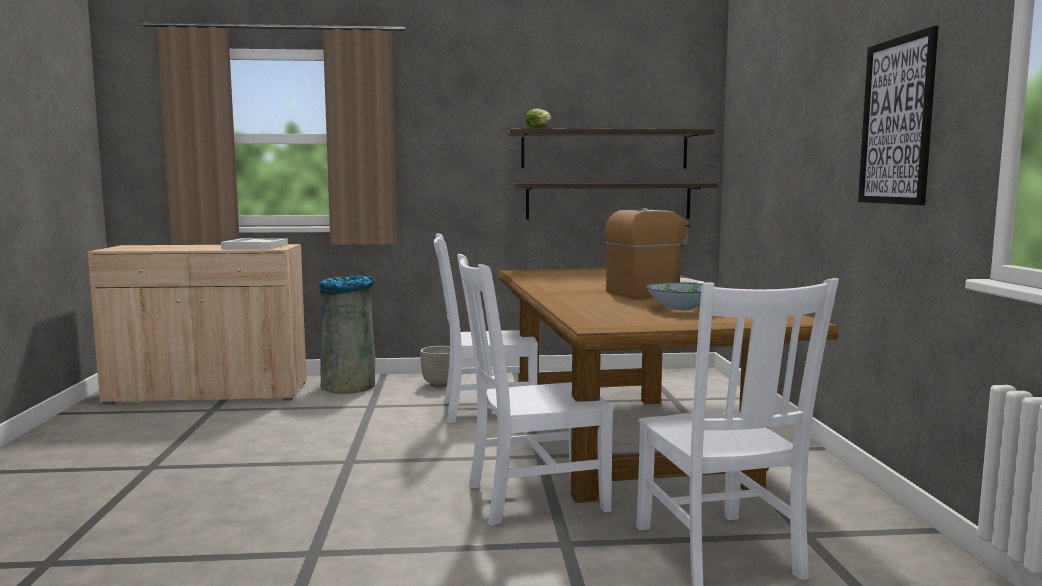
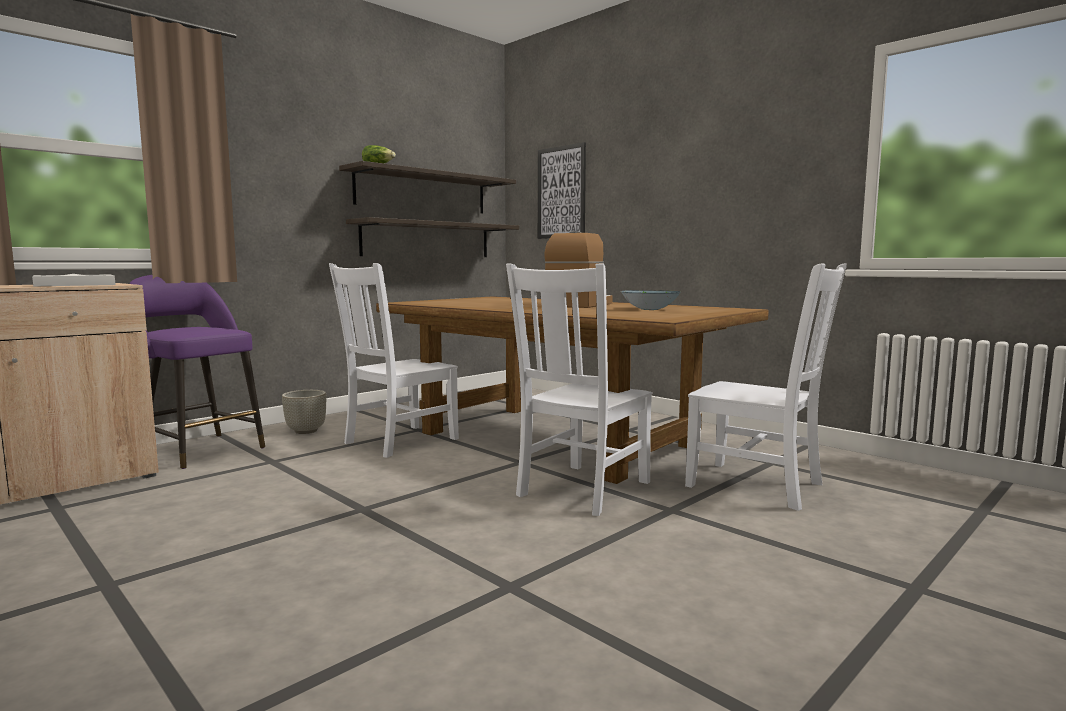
camera: 40 degrees left, 0 degrees up
(349, 385) = (201, 450): grey trash can -> purple stool
(897, 121) = (749, 169): picture -> picture (561, 192)

